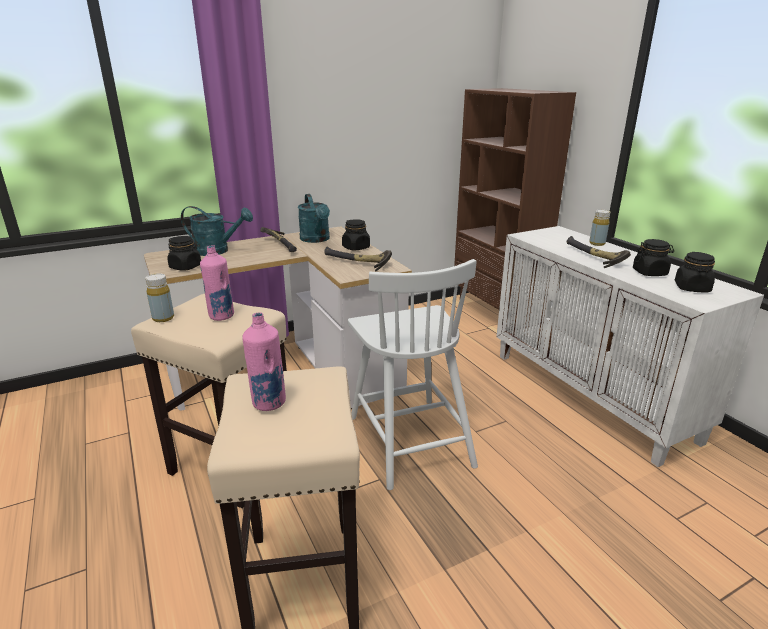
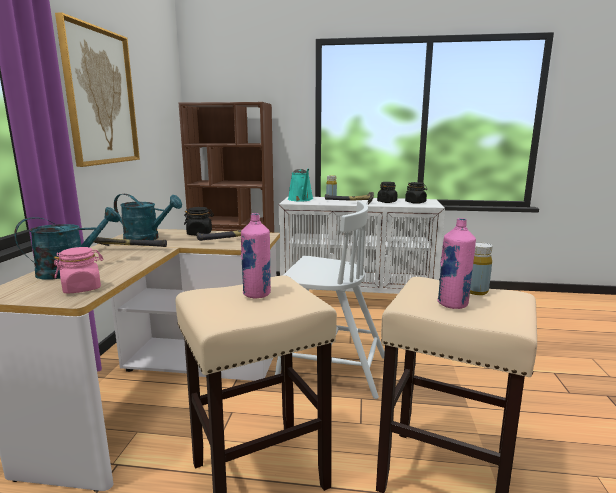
camera: 55 degrees left, 10 degrees down
(163, 318) = (216, 316): yellow bottle -> yellow bottle (476, 291)
(186, 267) = (82, 288): black jar -> pink jar
(340, 94) = (100, 97): none -> picture
(551, 235) = (301, 199): none -> turquoise watering can

